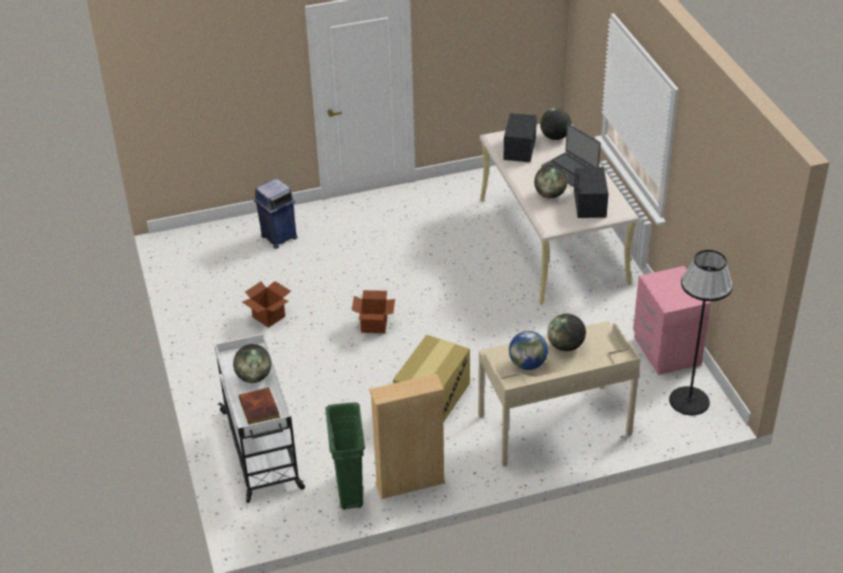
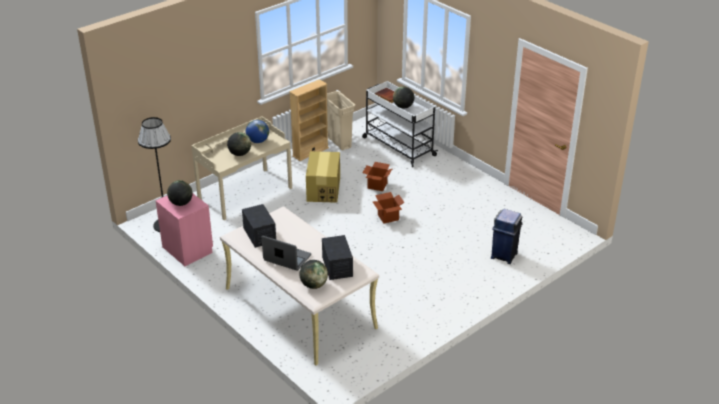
camera: 155 degrees right, 5 degrees down
(268, 316) = (458, 205): cardboard box -> cardboard box (377, 185)
(349, 489) = (339, 143): green trash can -> beige trash can
(550, 195) = (293, 234): globe -> globe (181, 203)

